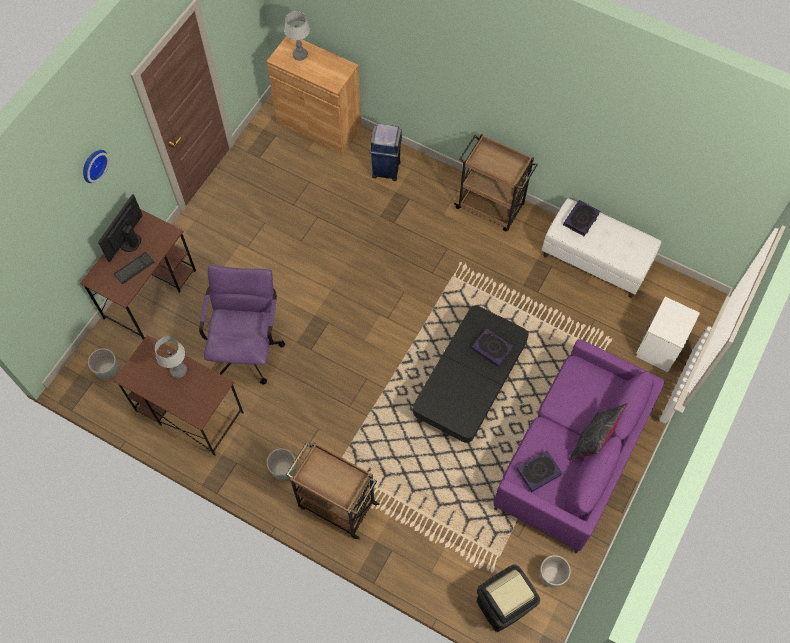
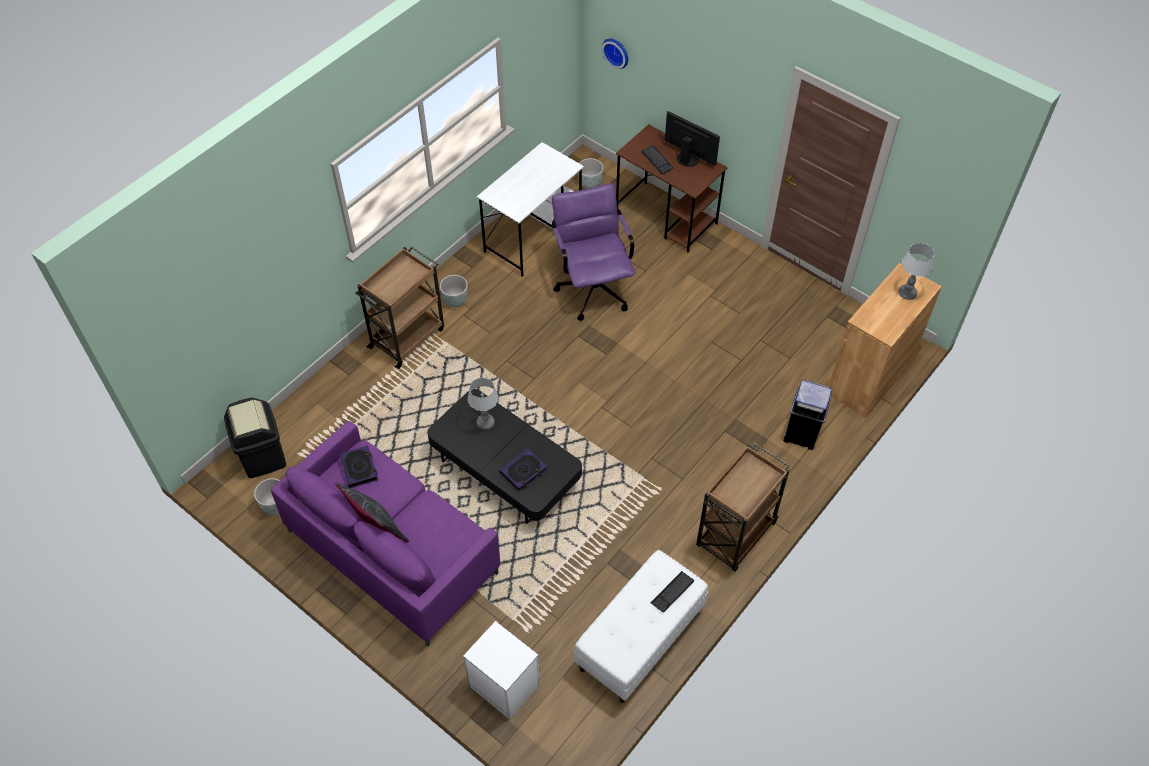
camera: 100 degrees right, 10 degrees down
(93, 165) = (717, 68): wall clock -> wall clock (617, 52)
(178, 370) = (540, 184): table lamp -> table lamp (486, 423)
(188, 411) = (533, 237): brown desk -> white desk
(247, 346) = (592, 286): purple office chair -> purple office chair turned 120 degrees counterclockwise
(581, 219) = (672, 592): book -> keyboard

